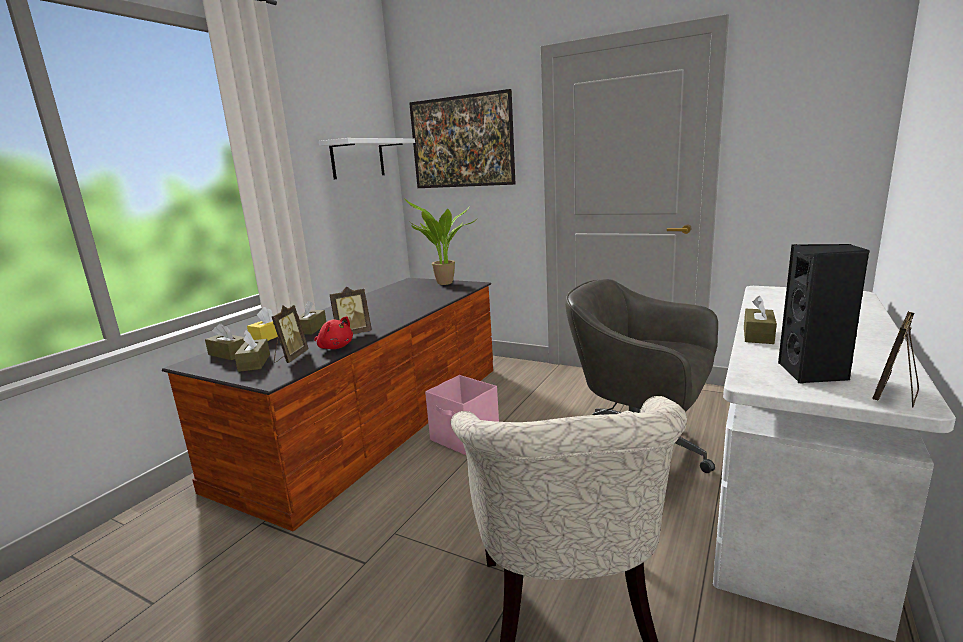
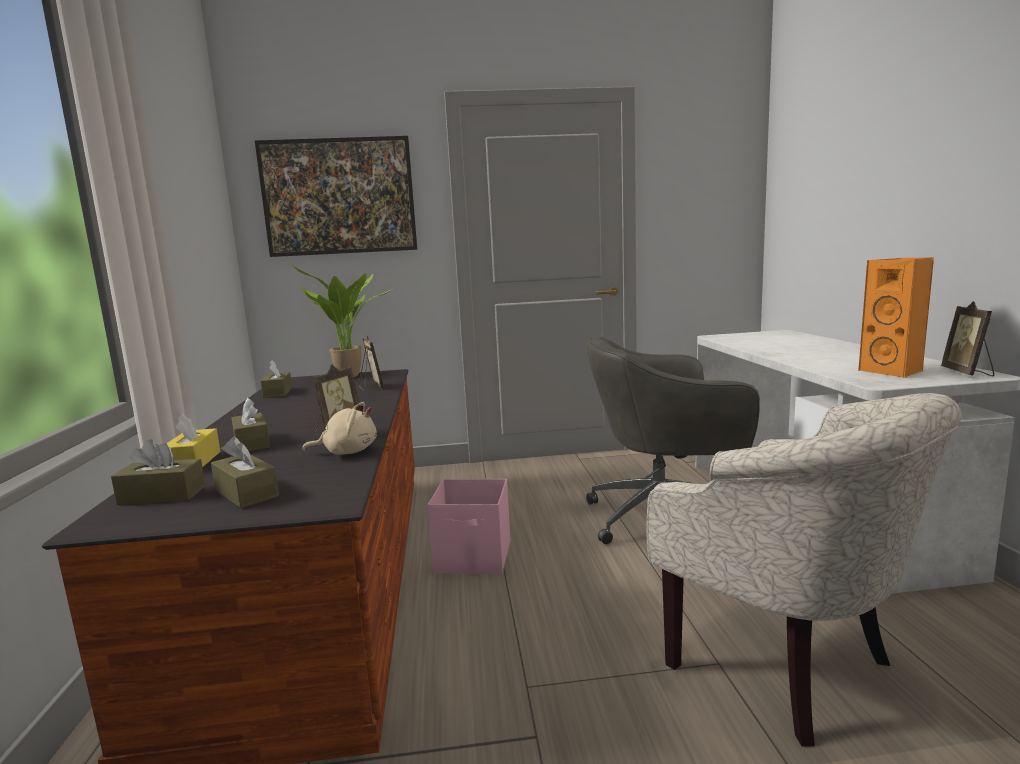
camera: 35 degrees left, 5 degrees down
(291, 357) = (300, 475): picture frame -> picture frame (371, 388)
(335, 347) = (347, 452): red plush toy -> beige plush toy
(358, 159) = (199, 207): white shelf -> none
(758, 335) = (797, 359): brown tissue box -> brown tissue box (278, 392)
(813, 373) = (894, 371): black speaker -> orange speaker

